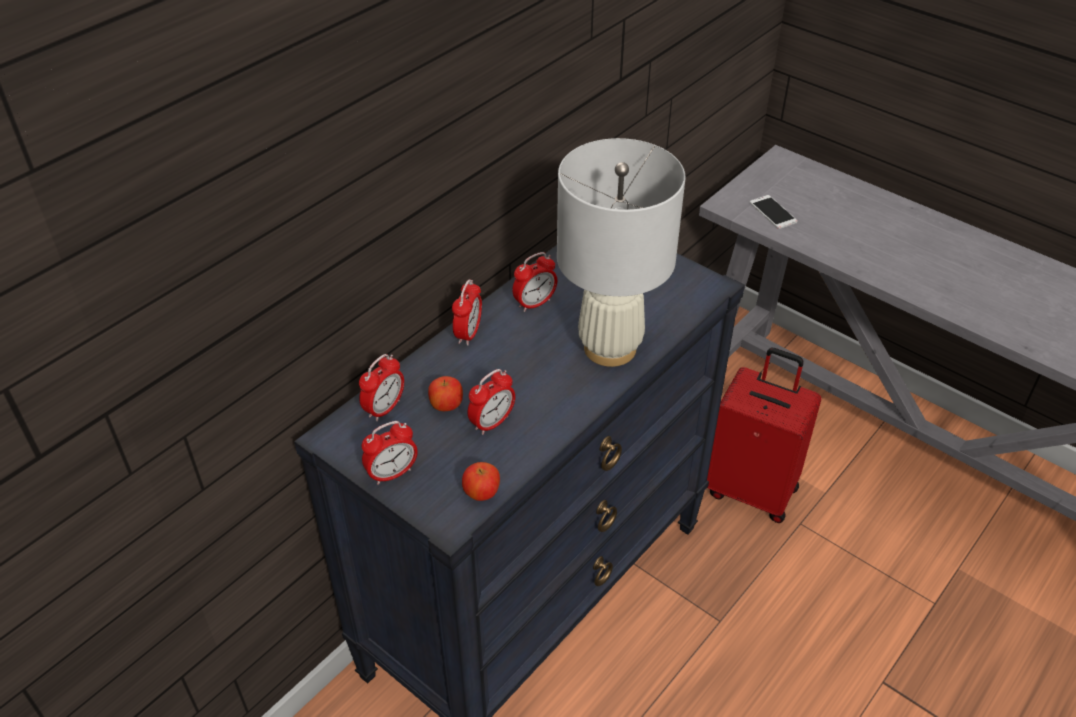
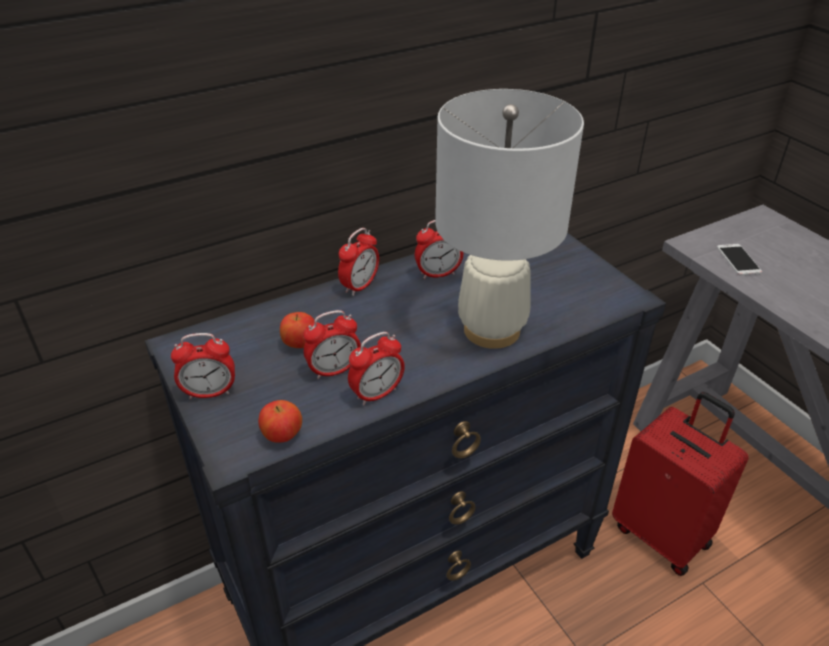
camera: 20 degrees right, 5 degrees down
(384, 408) = (242, 332): alarm clock -> alarm clock (377, 394)

